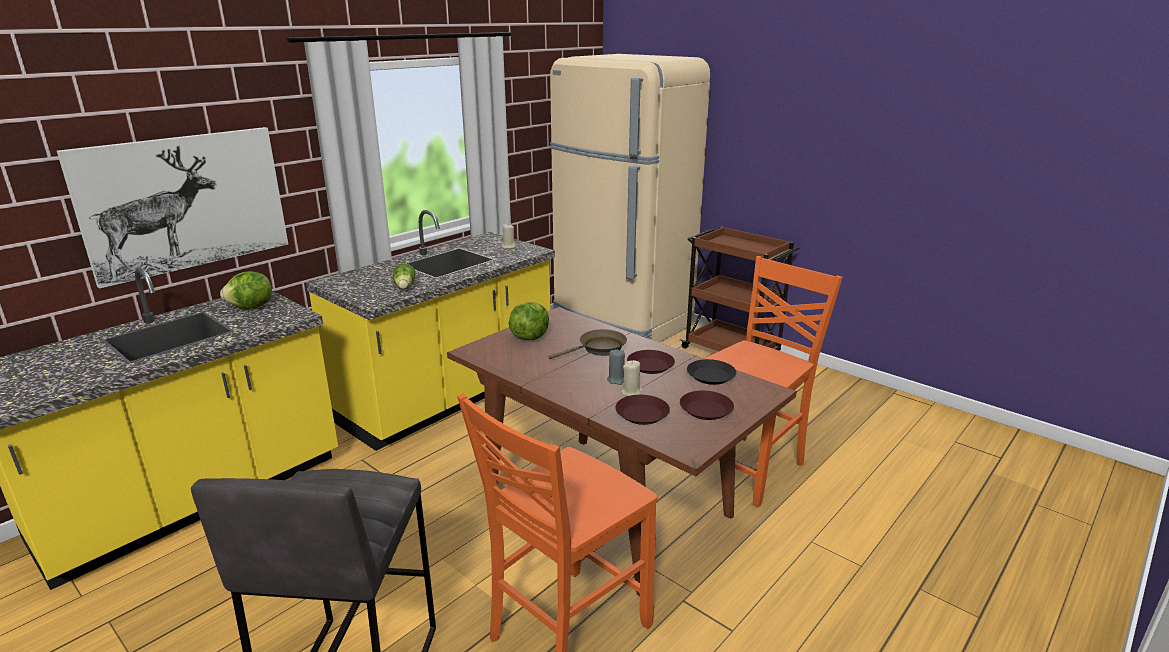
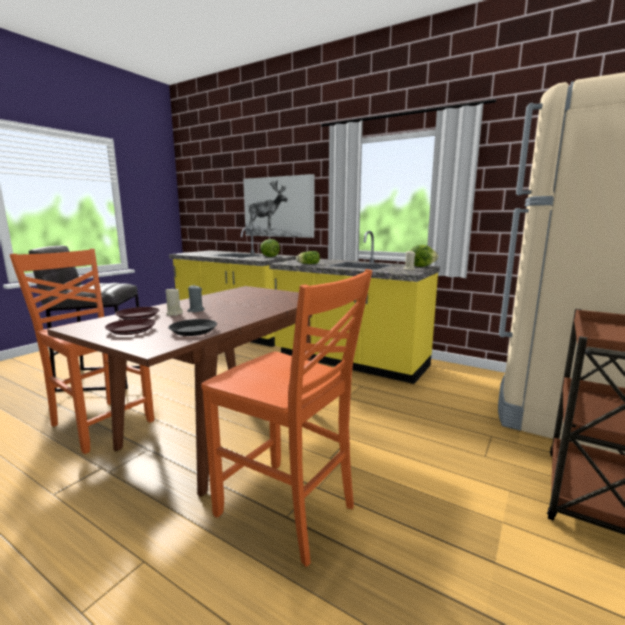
camera: 80 degrees right, 10 degrees down
(529, 337) = (270, 294): lettuce -> lettuce (421, 266)
(599, 349) = (250, 305): brown frying pan -> none
(650, 365) = (219, 316): brown plate -> none

